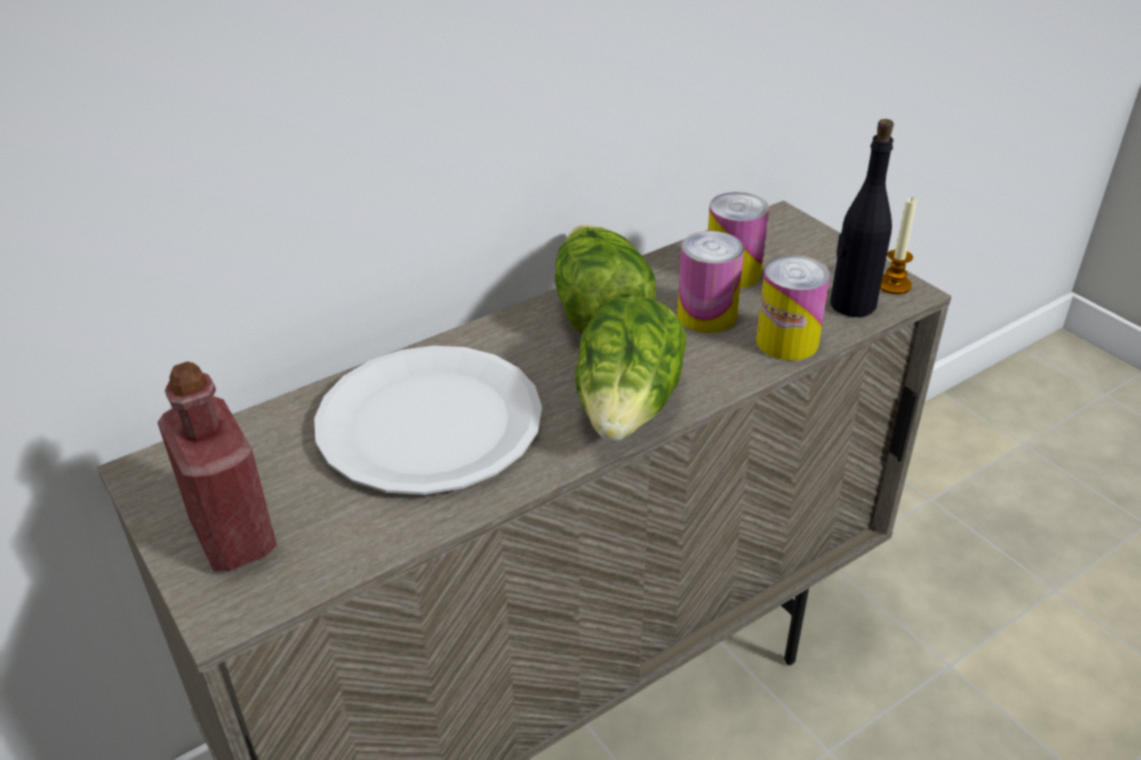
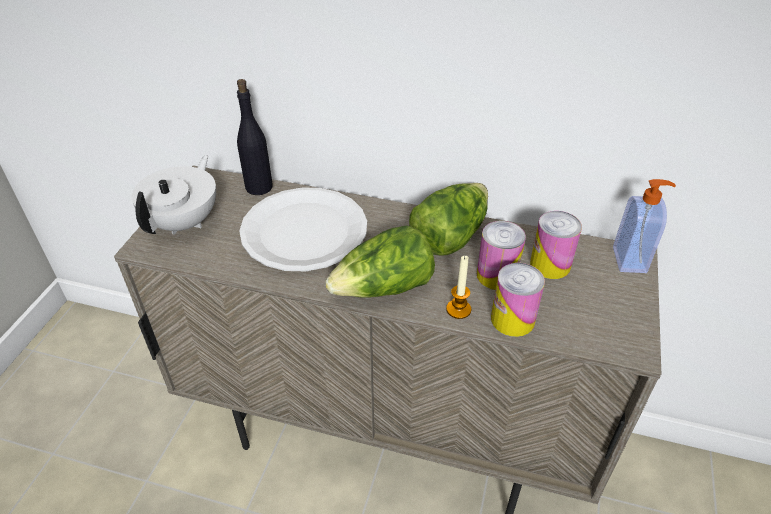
camera: 50 degrees right, 5 degrees up
(233, 536) = (184, 222): red bottle -> white teapot
(784, 223) = (630, 260): none -> soap dispenser
(851, 305) = (585, 330): black bottle -> black bottle (258, 187)
(894, 285) = (633, 339): candle -> candle (458, 309)

